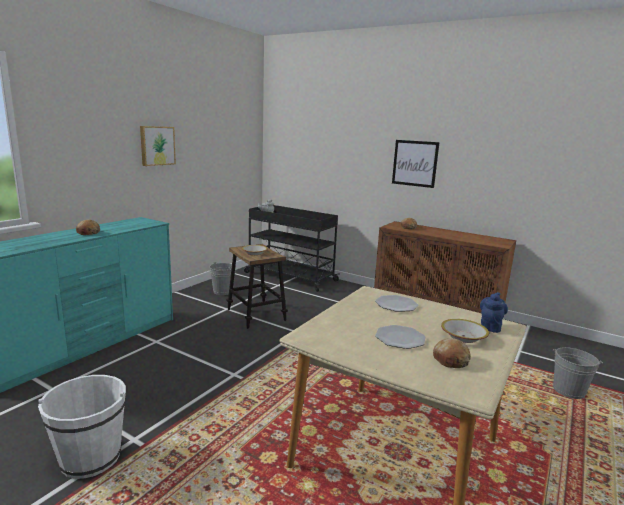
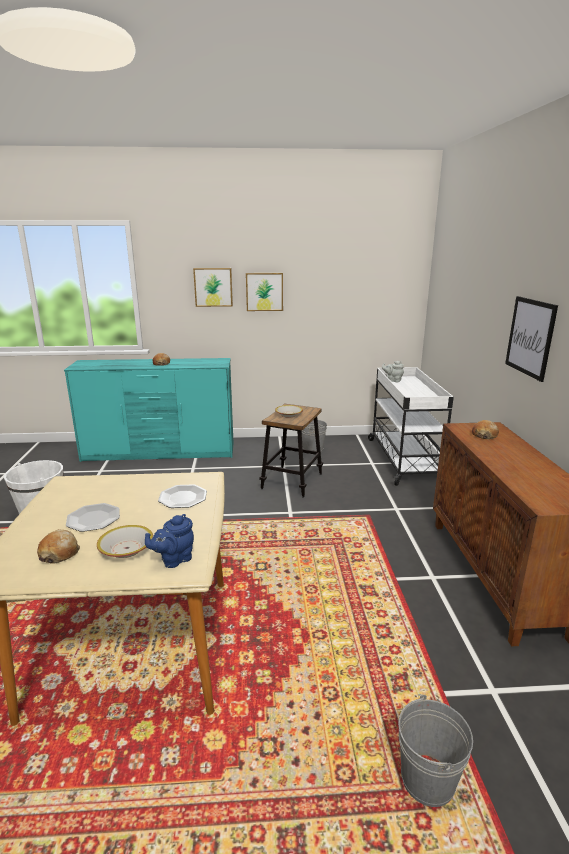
camera: 55 degrees right, 5 degrees up
(109, 141) = (213, 287): none -> picture
(289, 276) = (403, 459): black cart -> white cart
(490, 326) = (174, 560): blue teapot -> blue teapot turned 150 degrees clockwise

